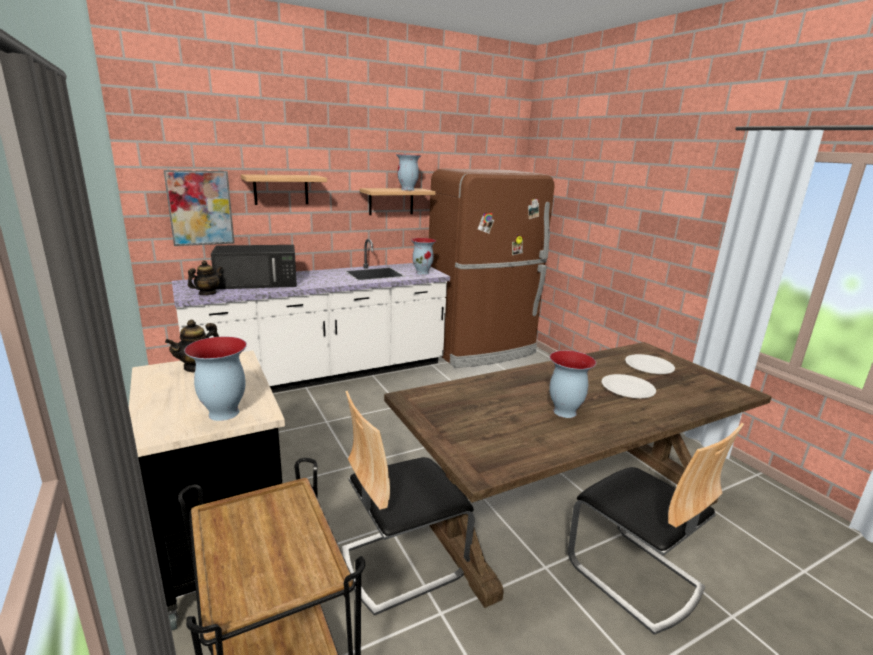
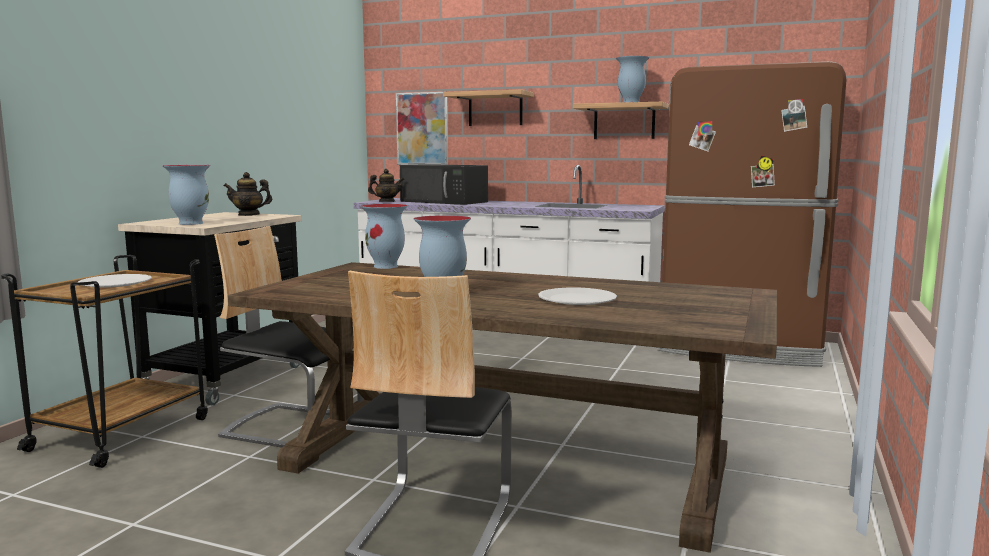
camera: 50 degrees right, 10 degrees down
(422, 273) = (627, 208): vase -> vase (386, 266)
(649, 365) = (685, 298): white plate -> white plate (115, 283)

